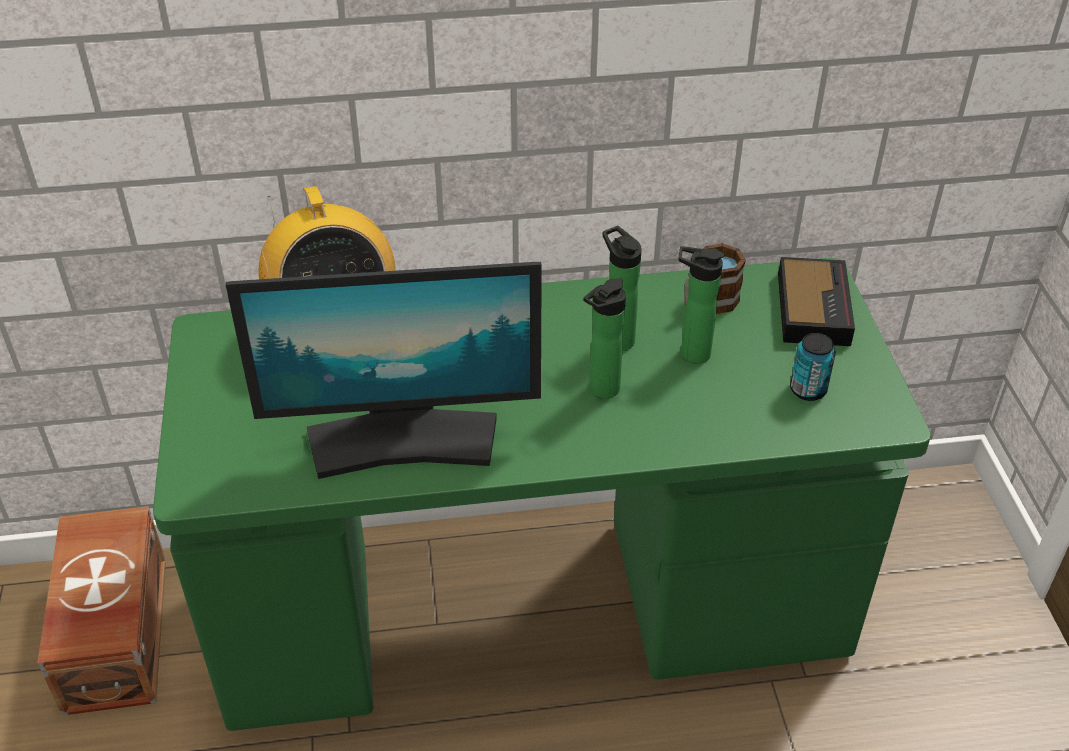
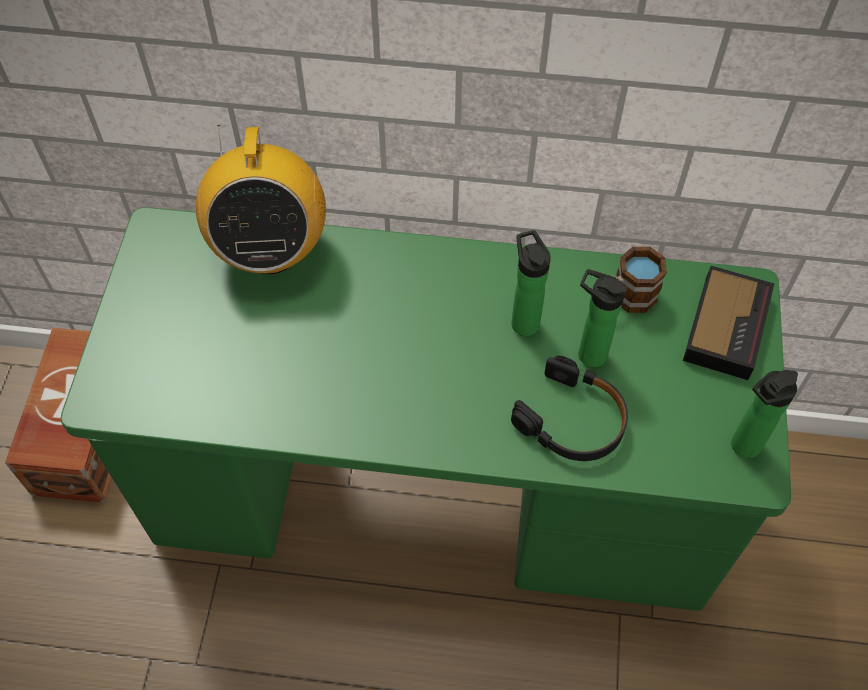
camera: 15 degrees right, 15 degrees up
(403, 440) = (293, 391): monitor -> none
(601, 391) = (489, 377): bottle -> bottle (742, 447)
(697, 410) = (572, 420): none -> black headphones
(808, 390) = (687, 422): can -> none

